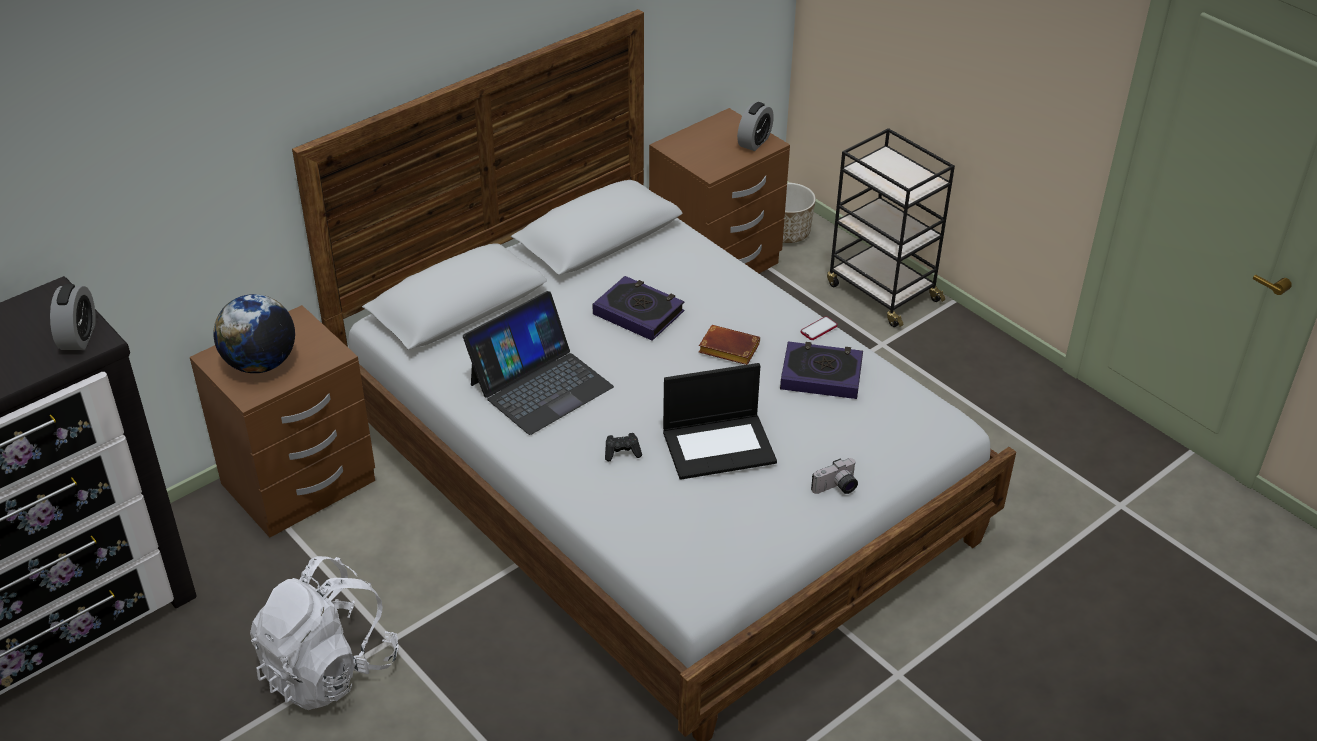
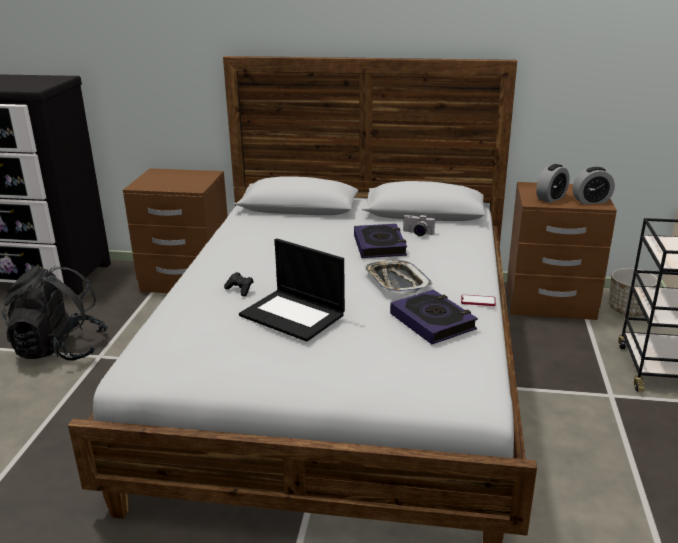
camera: 50 degrees right, 15 degrees down
(79, 337) = (33, 86): alarm clock -> alarm clock (551, 198)
(260, 363) = (165, 179): globe -> none
(328, 669) = (60, 349): white backpack -> black backpack
(540, 385) = (266, 246): laptop -> none
(727, 350) = (396, 281): brown book -> tray
(836, 488) = (319, 378): camera -> camera (417, 233)

